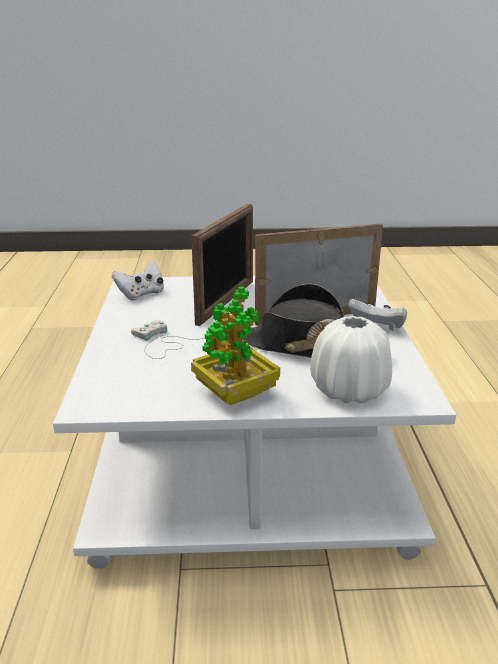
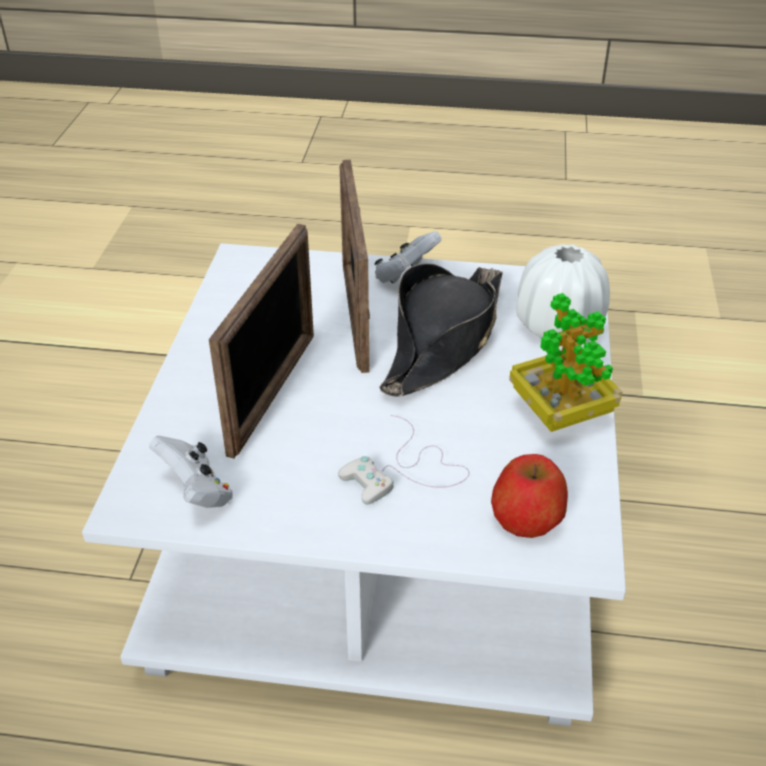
camera: 80 degrees left, 15 degrees up
(122, 384) = (527, 517): none -> apple
(226, 302) = (273, 392): picture frame -> picture frame turned 75 degrees clockwise

